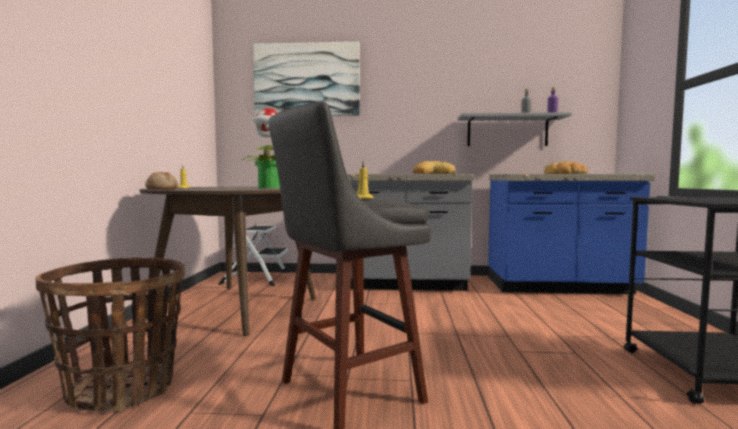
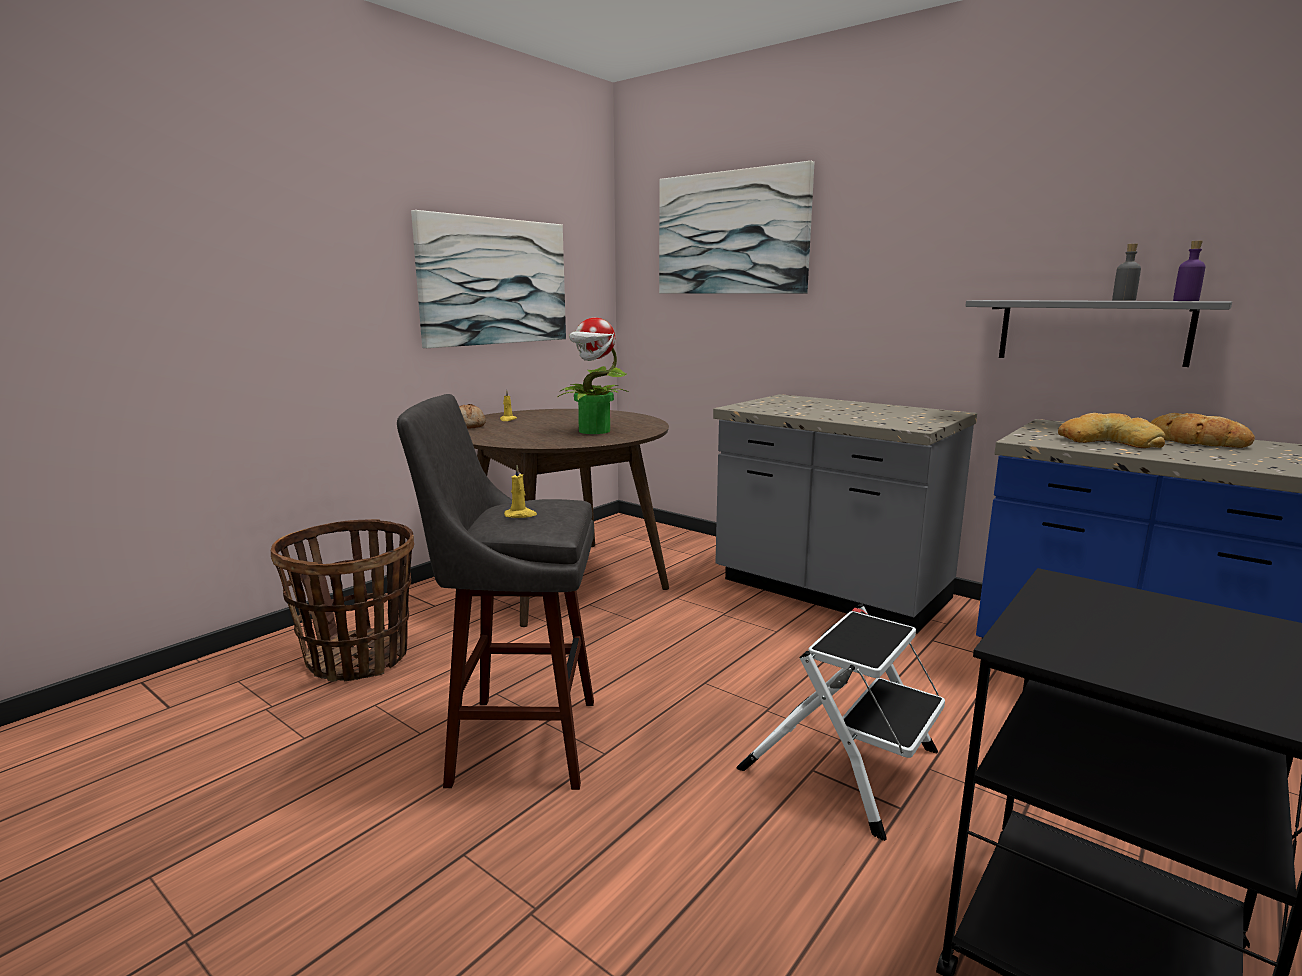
camera: 35 degrees right, 10 degrees up
(156, 88) = (494, 282): none -> picture
(256, 278) = (643, 534): step ladder -> step ladder (841, 764)
(433, 173) = (880, 418): bread -> bread (1108, 441)

